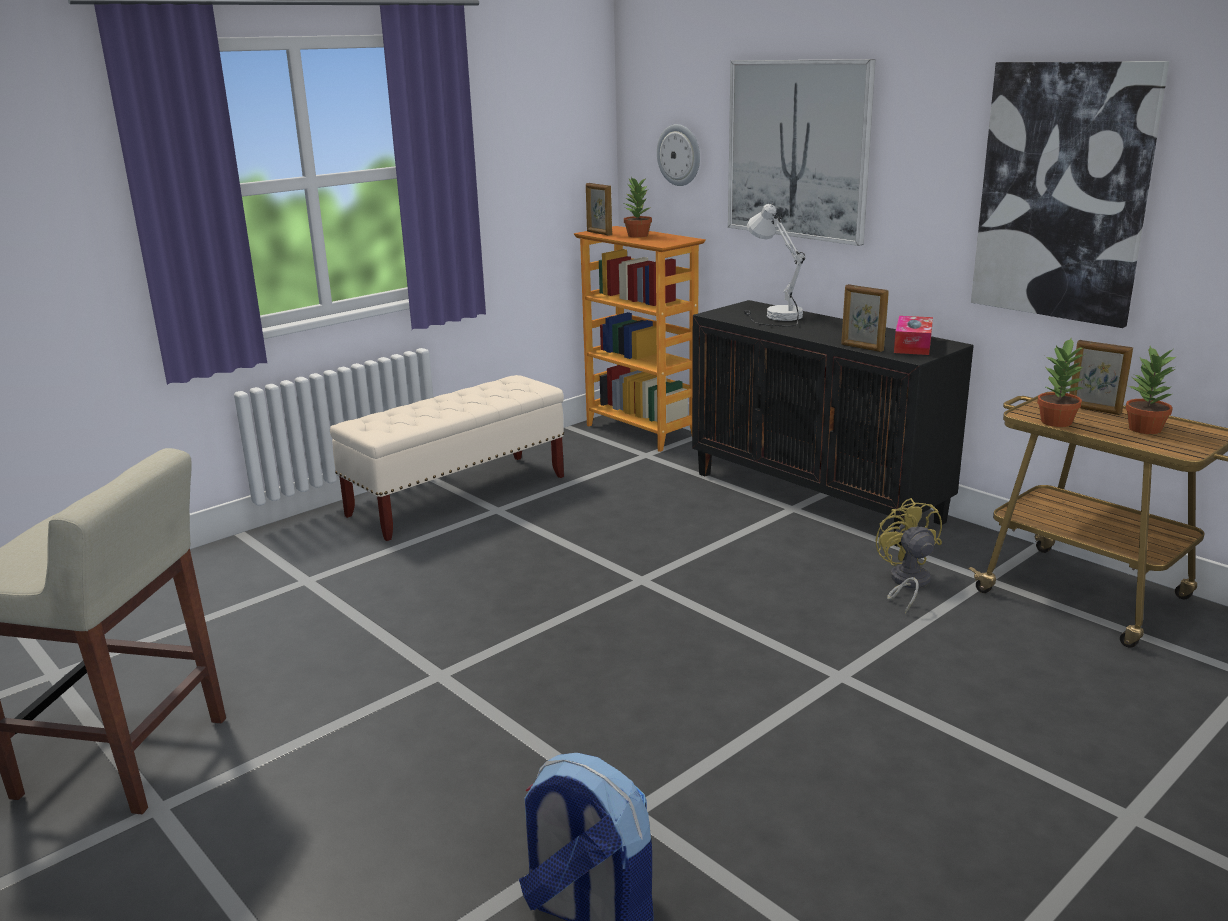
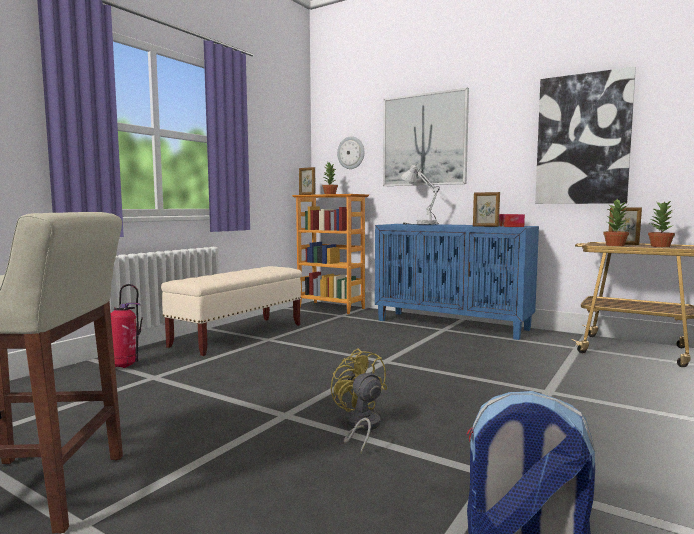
camera: 15 degrees left, 15 degrees down
(277, 553) = (125, 366): none -> fire extinguisher
(817, 497) = (452, 325): black cabinet -> blue cabinet
(906, 583) = (538, 352): yellow fan -> yellow fan (360, 427)

